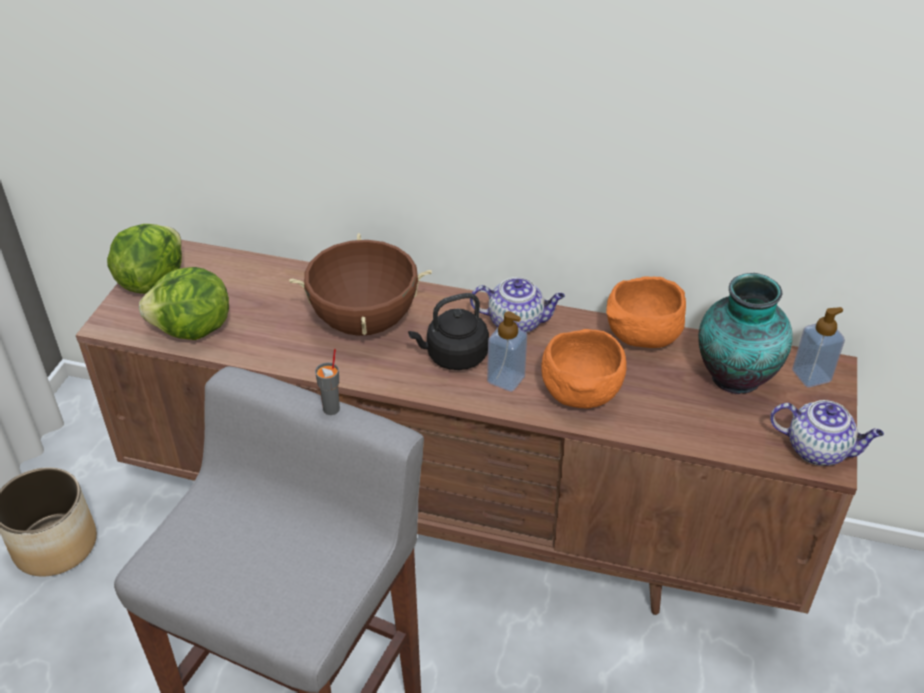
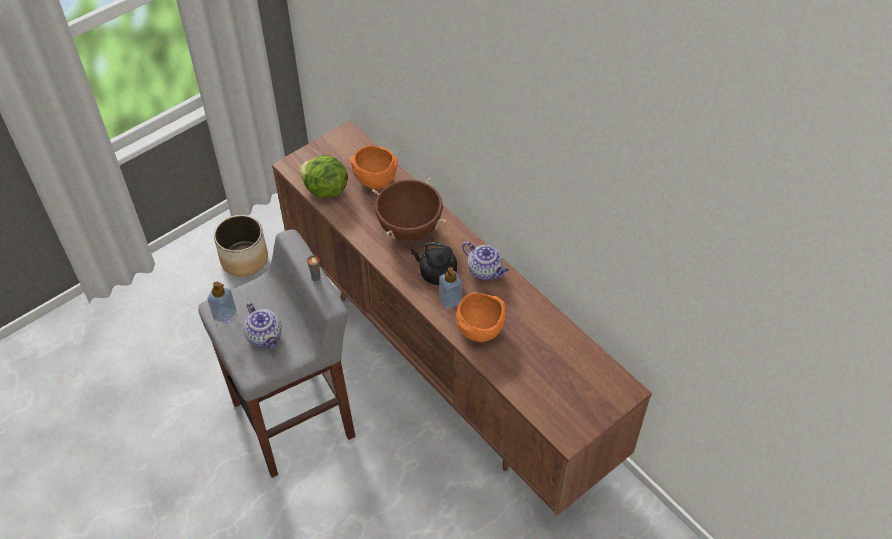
camera: 35 degrees right, 10 degrees up
(151, 281) = (327, 149): lettuce -> none
(641, 338) = (542, 316): orange bowl -> orange bowl (374, 180)
(733, 379) = (568, 366): vase -> none
(811, 376) = (612, 389): soap dispenser -> soap dispenser (225, 315)
(819, 450) = (571, 429): teapot -> teapot (265, 337)

